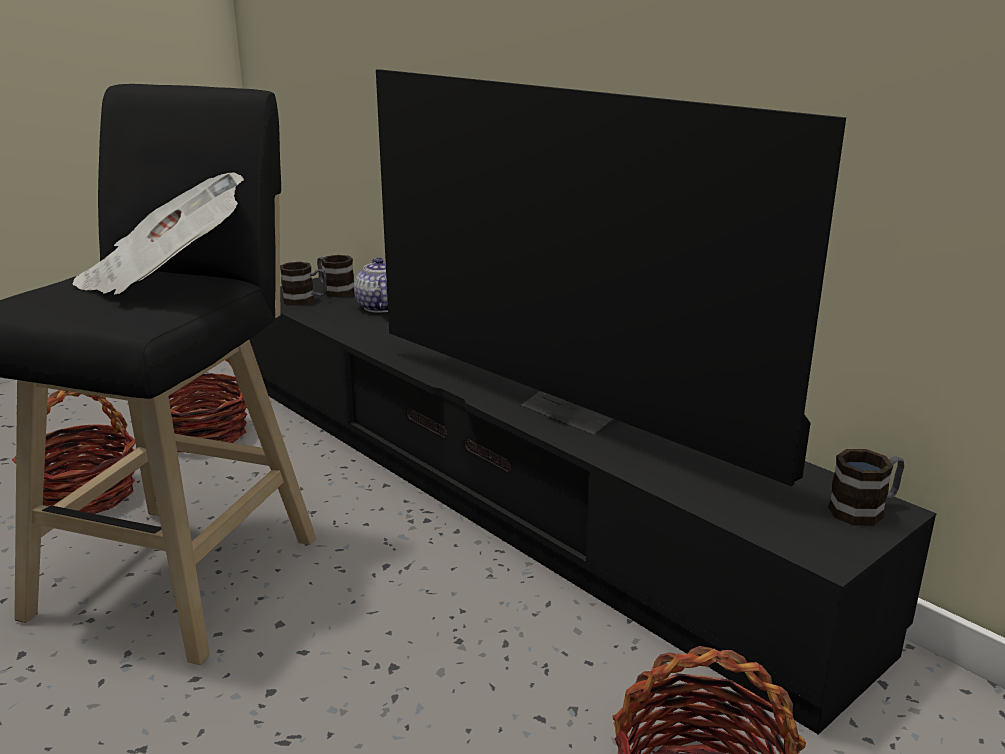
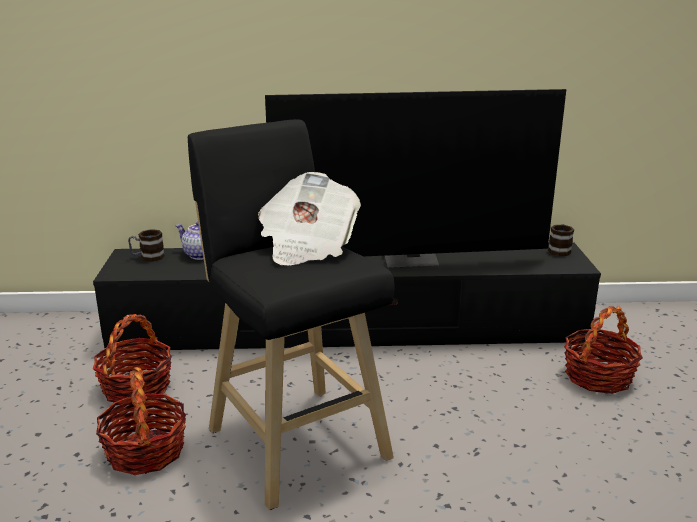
camera: 50 degrees left, 0 degrees up
(305, 300) = (146, 268): mug -> none

